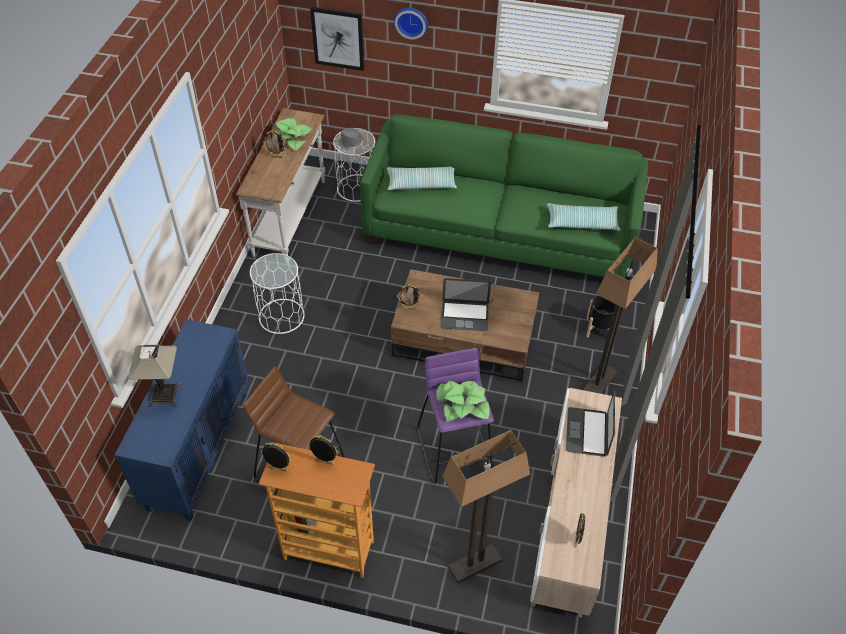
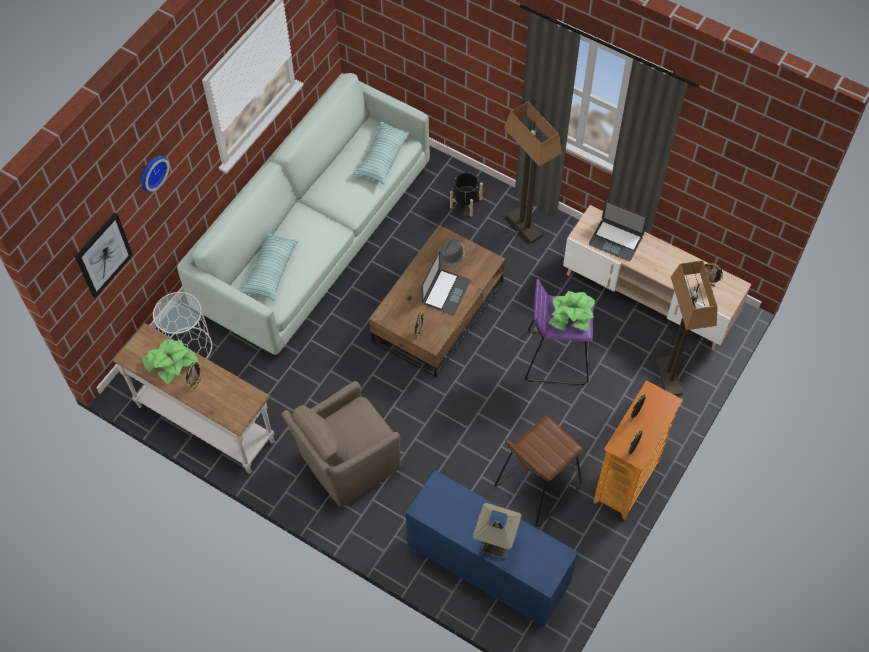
camera: 70 degrees left, 10 degrees up
(281, 316) = (347, 463): white side table -> brown armchair
(351, 143) = (180, 315): grey hat -> grey hat (451, 255)
(499, 232) = (314, 238): green sofa -> white sofa

